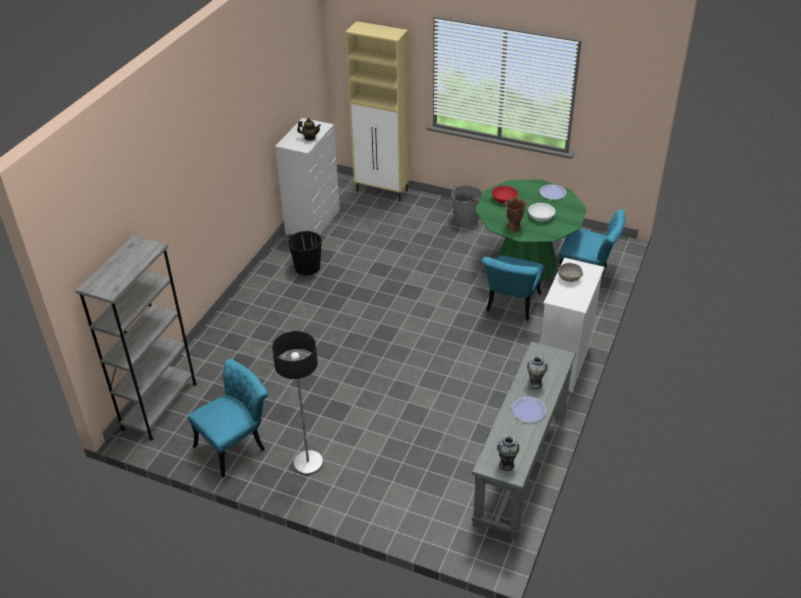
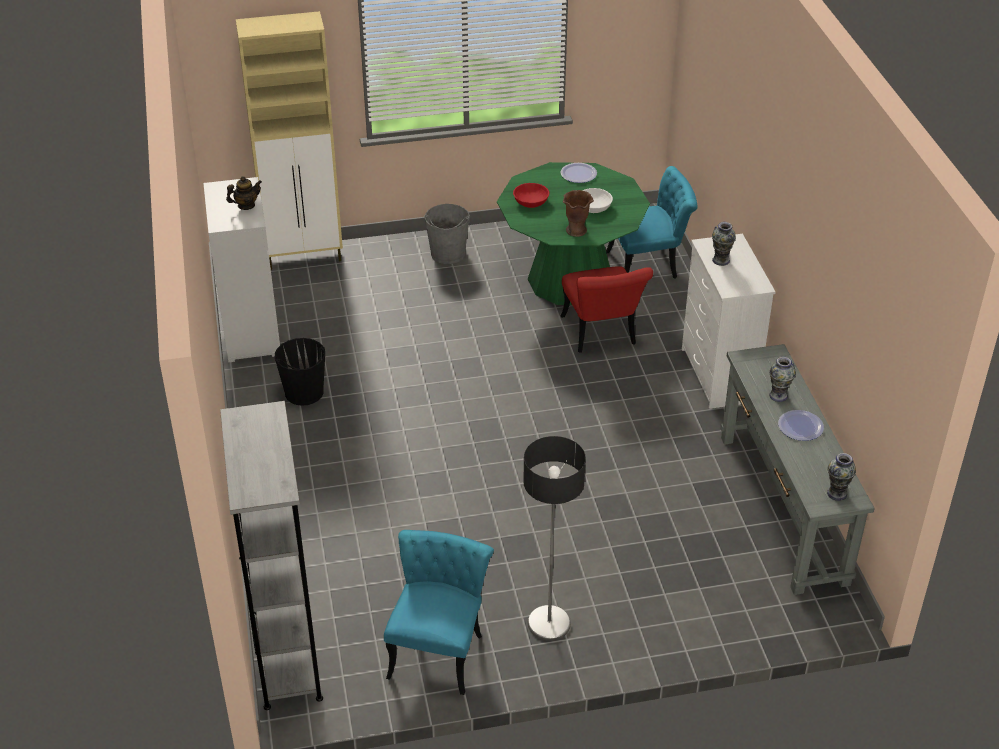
camera: 35 degrees left, 0 degrees up
(511, 306) = (601, 335): turquoise chair -> red chair
(569, 278) = (720, 260): grey bowl -> vase

